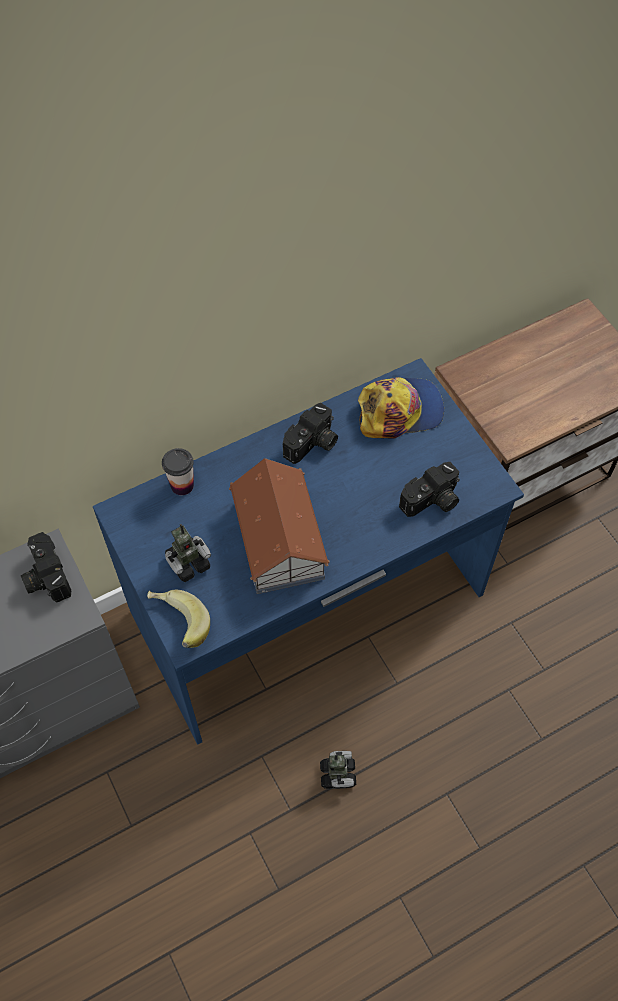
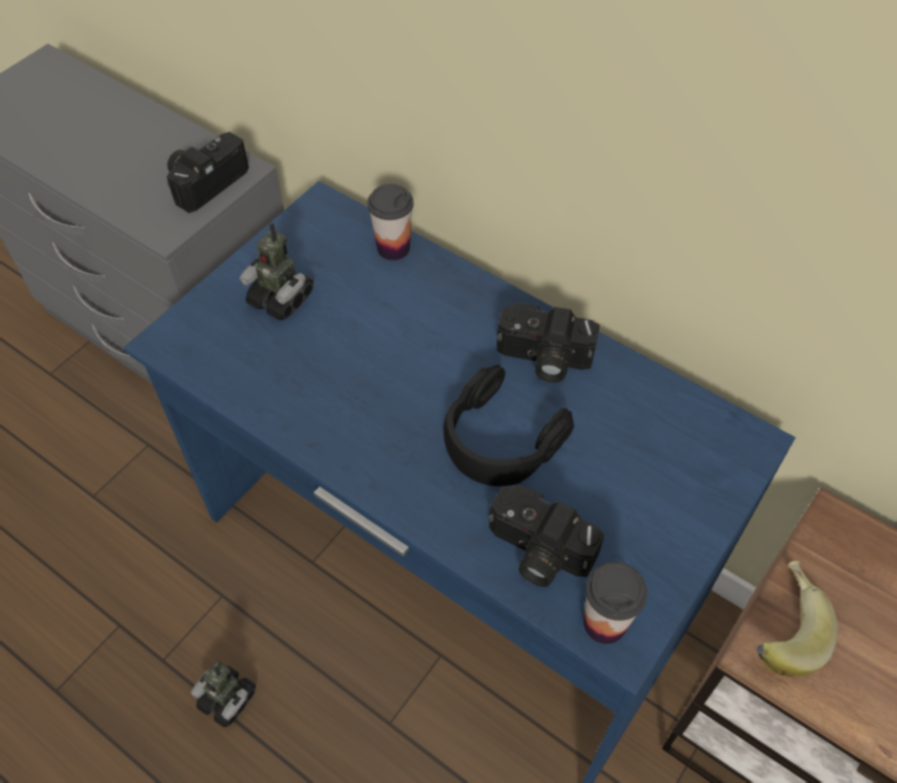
camera: 65 degrees right, 5 degrees down
(177, 625) = (185, 324): banana -> banana (779, 629)
(278, 541) = (361, 381): toy house -> none
(337, 775) = (228, 699): toy robot -> toy robot turned 60 degrees clockwise
(355, 488) = (499, 439): none -> black headphones
(399, 411) = (674, 445): cap -> none
(483, 489) = (604, 623): none -> cup

